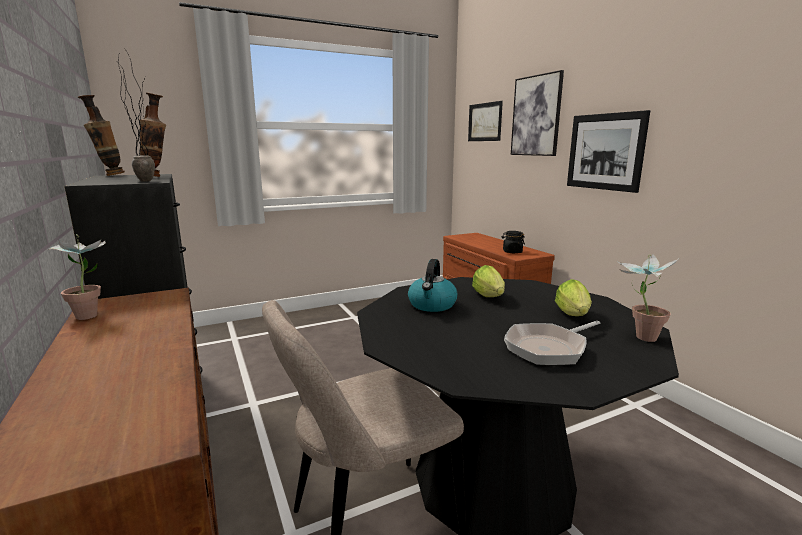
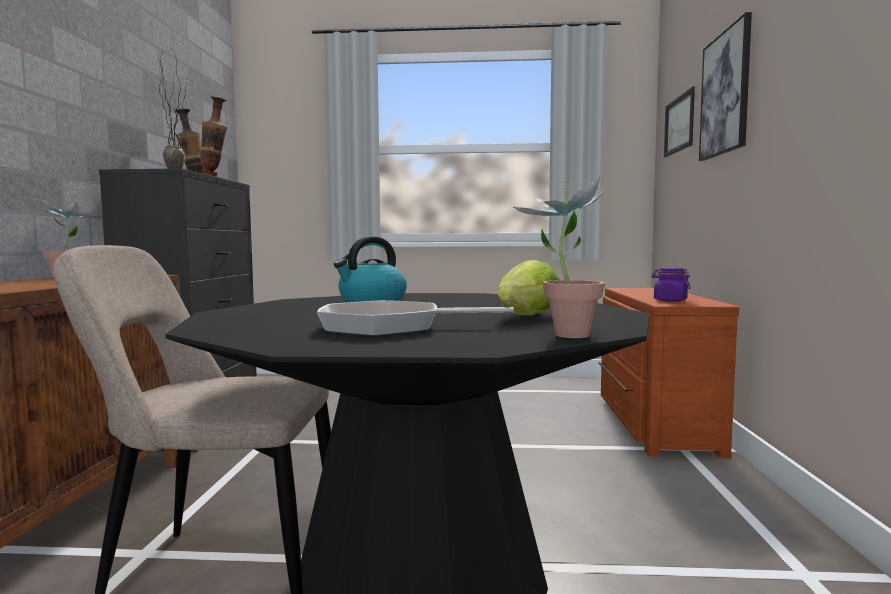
camera: 30 degrees right, 10 degrees down
(490, 297) = (462, 302): lettuce -> none
(512, 252) = (670, 300): black jar -> purple jar
(605, 152) = (798, 117): picture -> none

